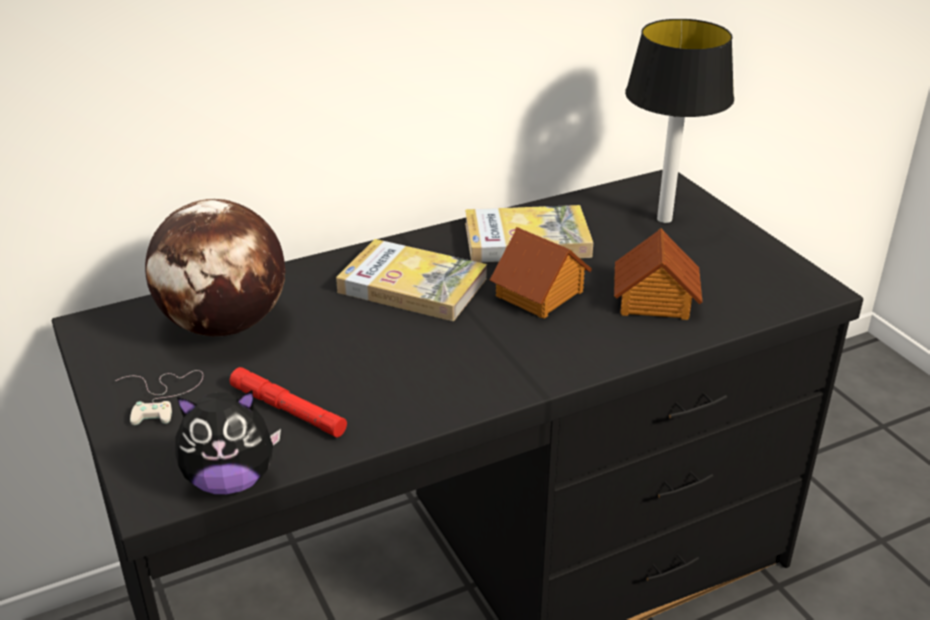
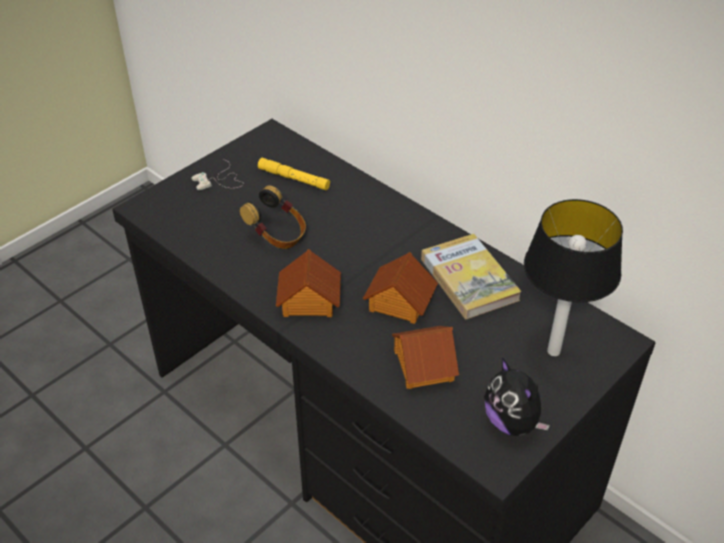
camera: 70 degrees right, 10 degrees up
(225, 325) = (294, 178): globe -> yellow flashlight
(230, 480) = (161, 227): plush toy -> plush toy (512, 422)
(288, 410) = (225, 228): red flashlight -> none
(345, 363) = (277, 236): none -> headphones
(412, 285) = (376, 239): book -> none
(499, 362) = (308, 301): none -> toy house

